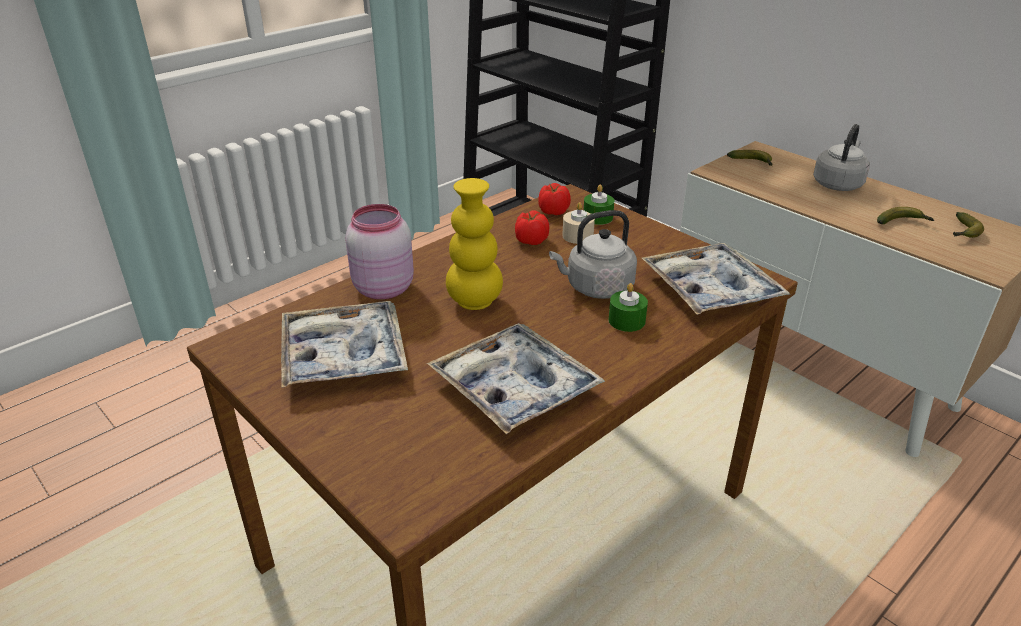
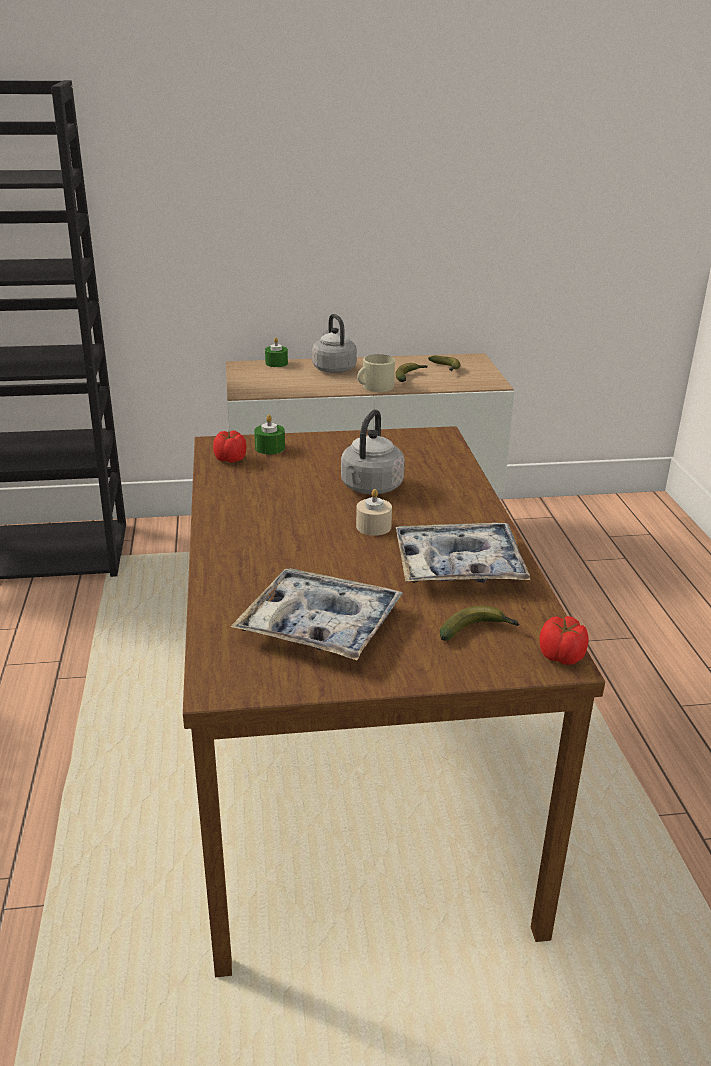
camera: 55 degrees left, 5 degrees down
(382, 288) = (235, 574): pink jar -> none
(474, 302) = (320, 540): yellow vase -> none
(530, 241) = (262, 485): tomato -> tomato (562, 657)
(577, 236) = (285, 465): beige candle -> beige candle (373, 526)
(626, 321) = (428, 495): green candle -> green candle (276, 363)
(711, 289) = (428, 453): tray -> none
(752, 163) = (256, 376): banana -> banana (477, 631)
(841, 216) = (374, 387): none -> beige mug

